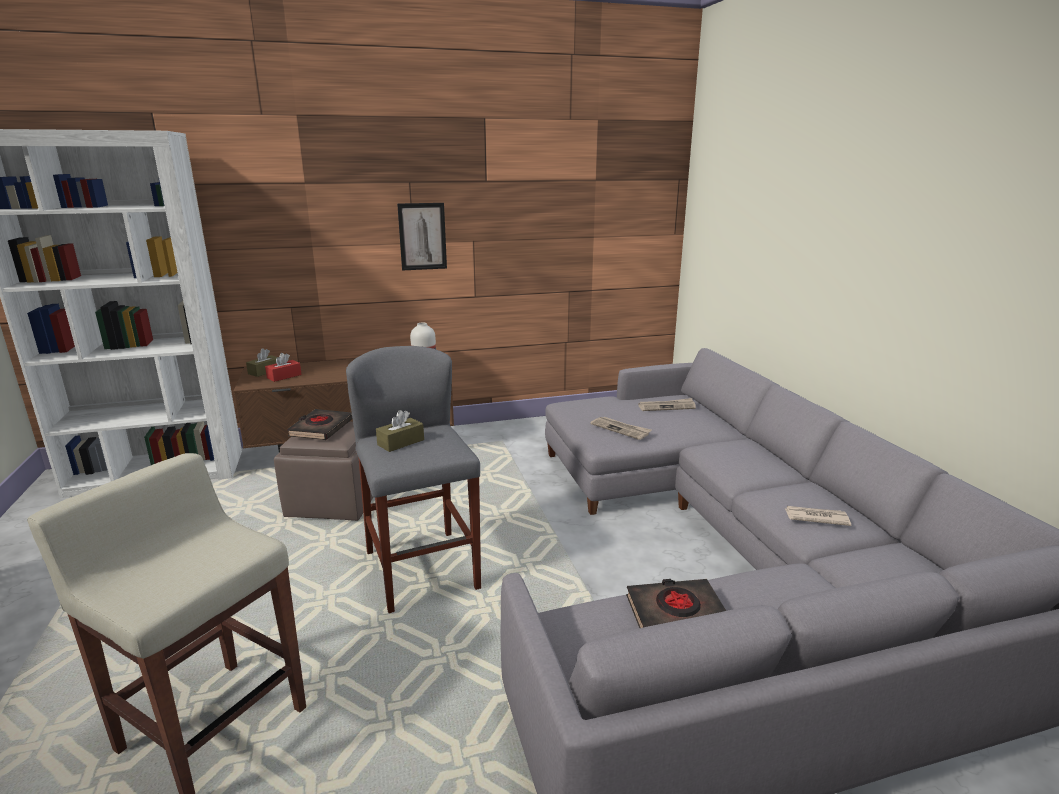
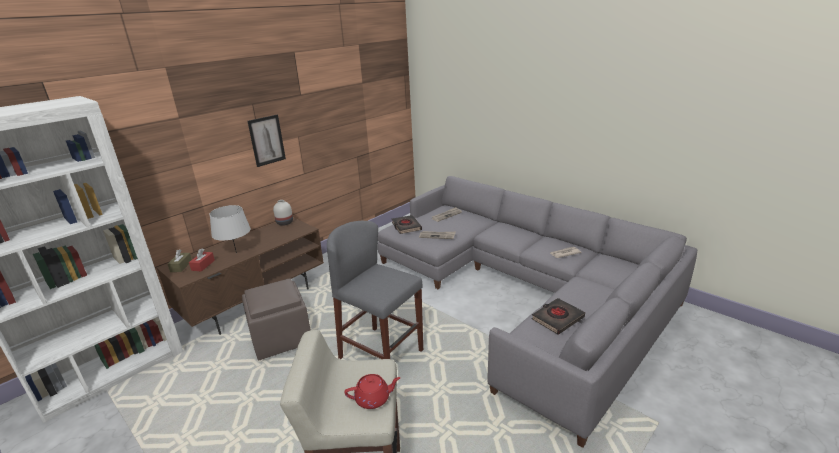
camera: 30 degrees left, 5 degrees up
(182, 581) = (373, 399): none -> red teapot
(321, 428) = (266, 293): black book -> black book (406, 226)
(331, 373) = (236, 253): none -> grey table lamp
(401, 442) = (371, 283): brown tissue box -> none

